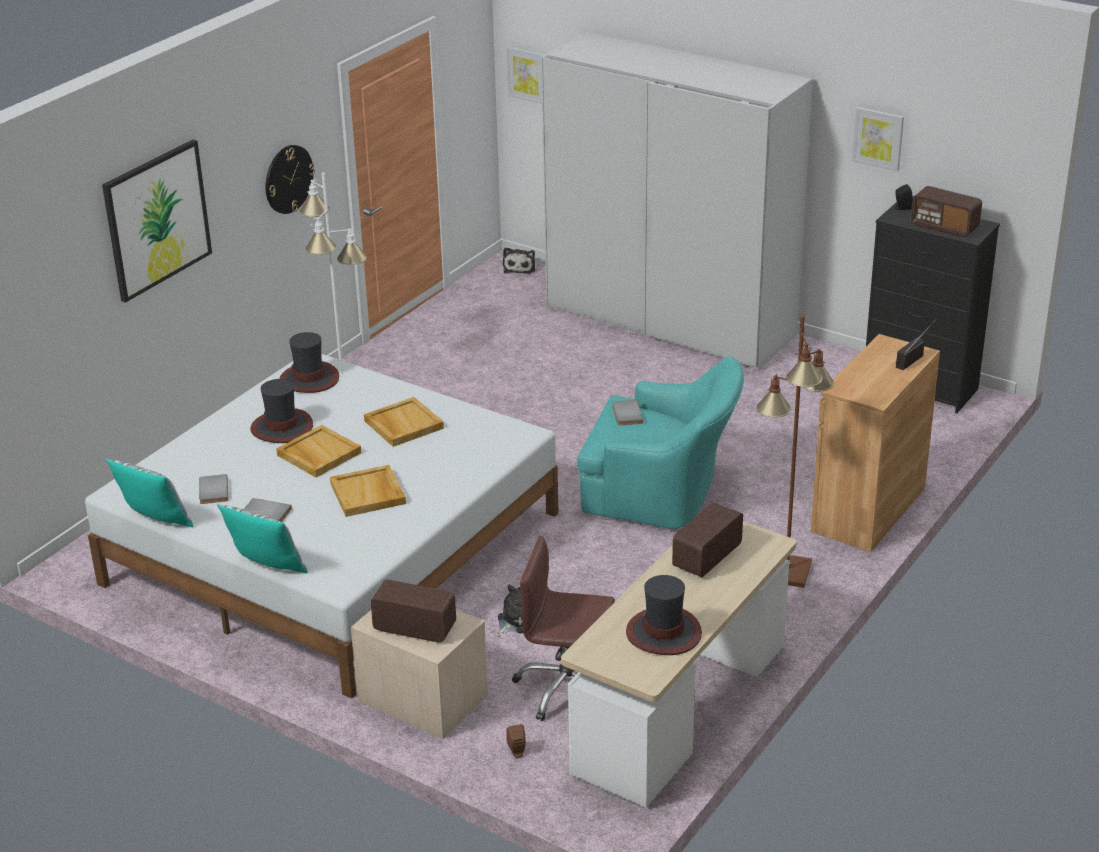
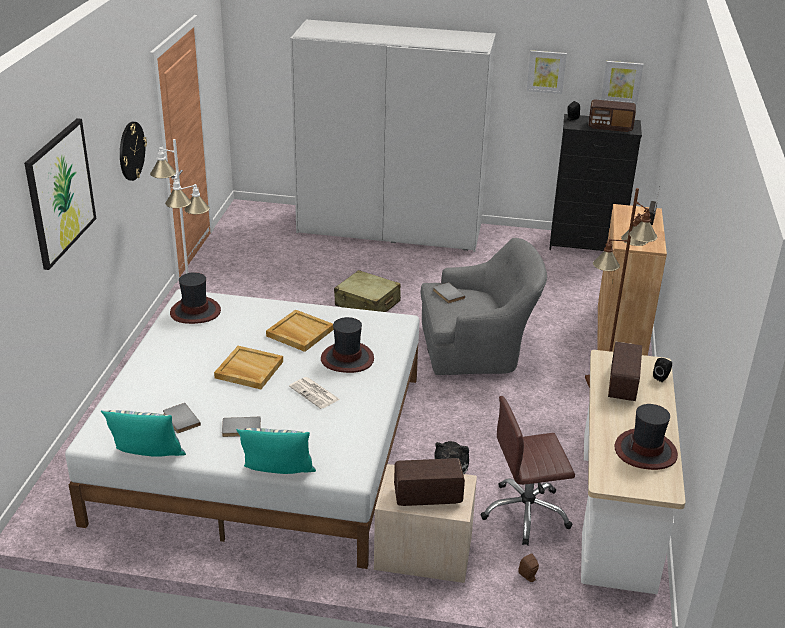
camera: 25 degrees left, 0 degrees up
(282, 427) = (201, 354): hat -> hat (347, 359)
(368, 494) = (315, 393): beige tray -> newspaper
(519, 268) = (256, 209): plush toy -> none
(527, 75) = (254, 60): picture -> picture (621, 82)
(568, 412) = (367, 304): none -> beige suitcase
(662, 494) = (478, 349): turquoise armchair -> grey armchair
(763, 559) = (662, 377): none -> black speaker

